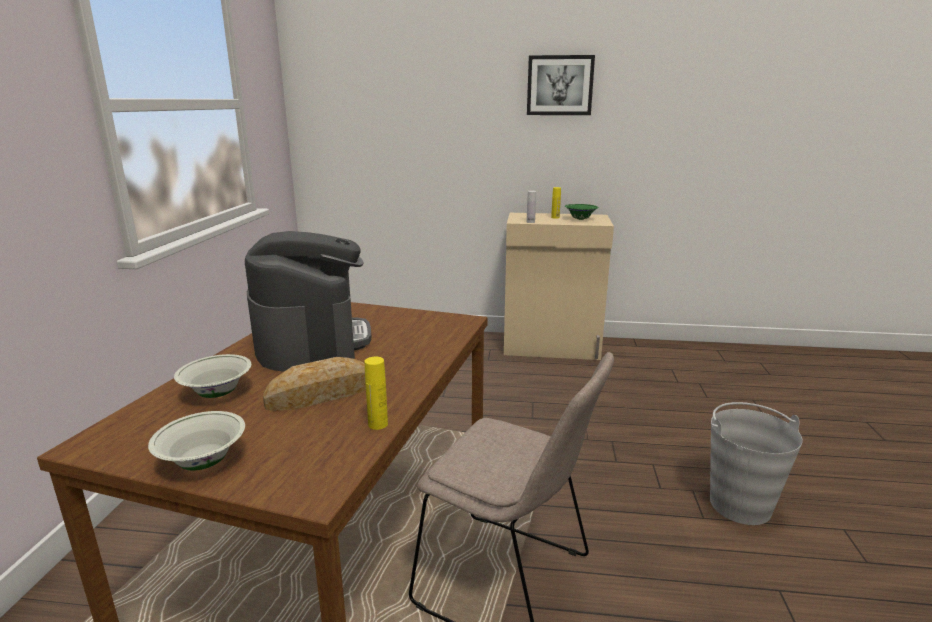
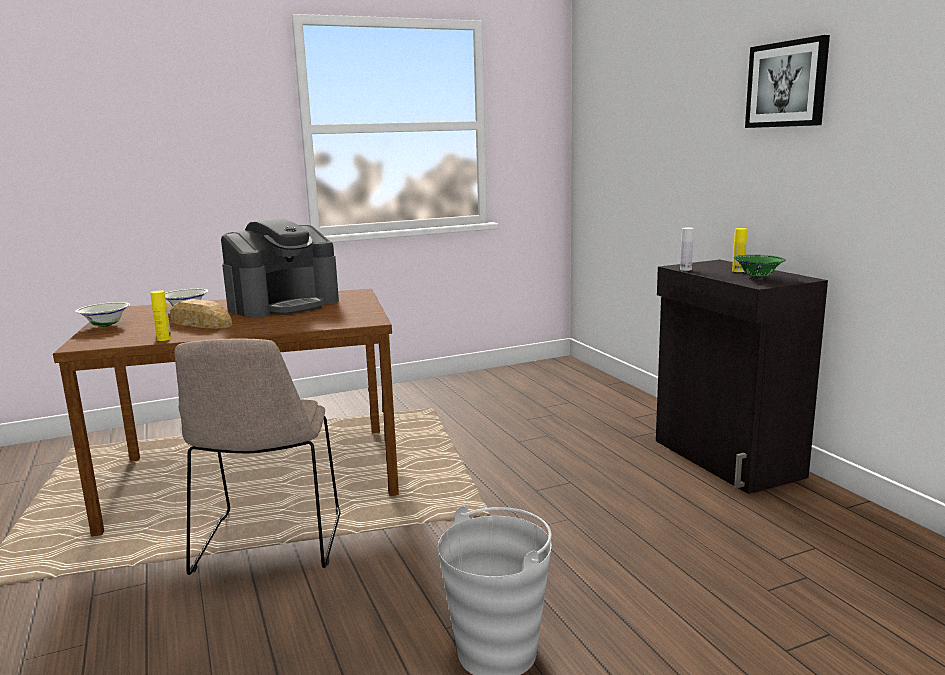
camera: 60 degrees right, 5 degrees down
(552, 348) = (726, 459): beige cabinet -> black cabinet

